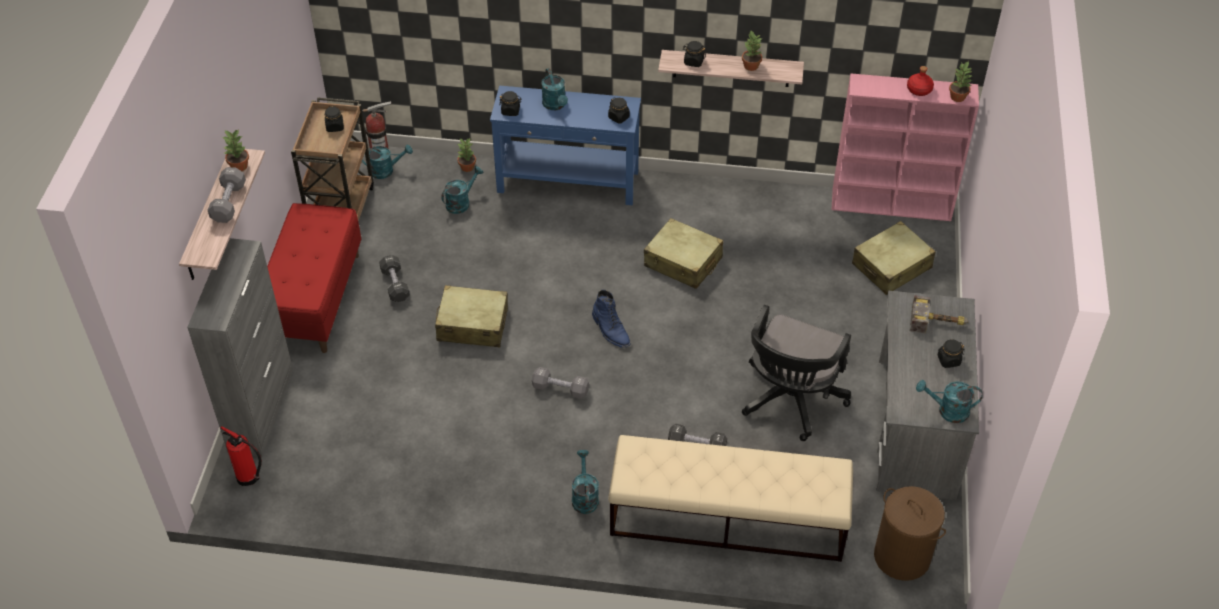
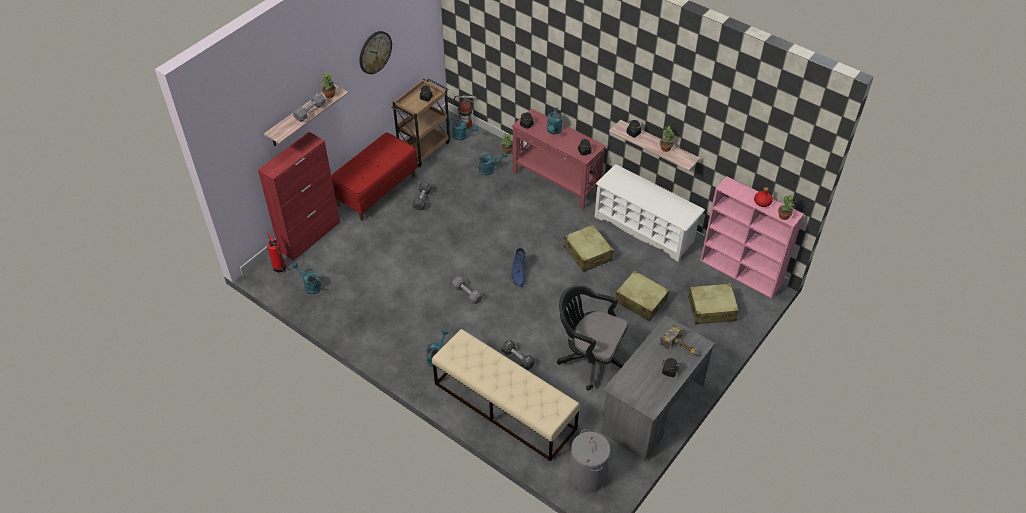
camera: 30 degrees right, 0 degrees up
(259, 77) = (375, 52): none -> wall clock
(261, 409) = (310, 236): grey cabinet -> red cabinet
(472, 325) = (446, 238): beige suitcase -> beige suitcase (640, 301)
(568, 182) = (556, 182): blue console table -> red console table
(732, 198) = (644, 229): none -> white shoe rack
(790, 401) = (590, 359): black office chair -> black office chair turned 60 degrees clockwise
(902, 557) = (587, 476): brown laundry basket -> grey laundry basket
(947, 411) = (644, 399): turquoise watering can -> turquoise watering can (310, 286)

